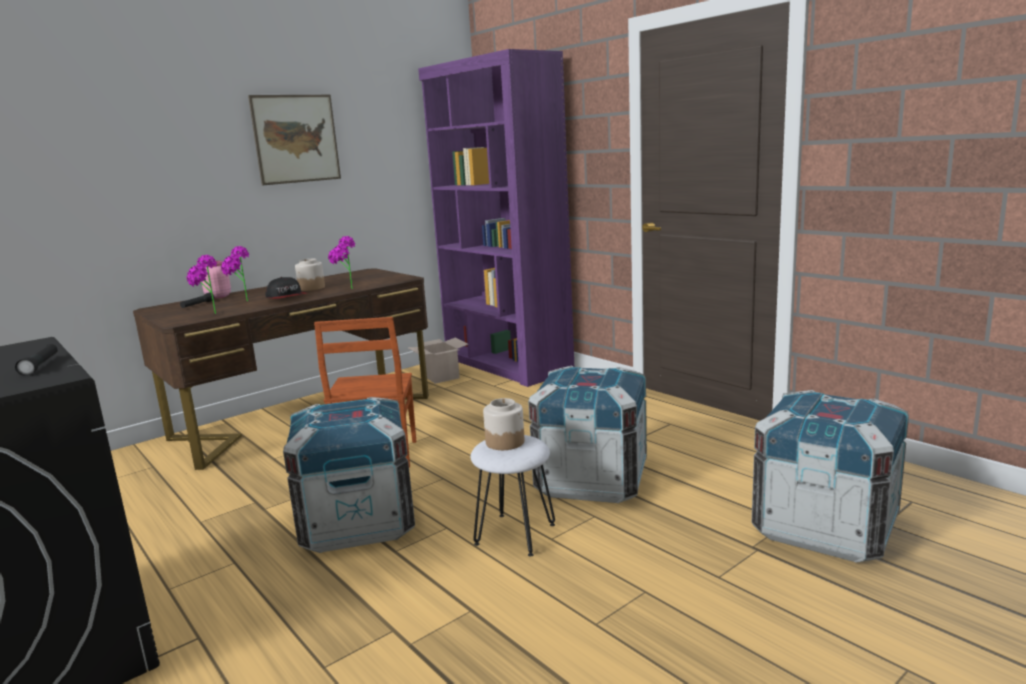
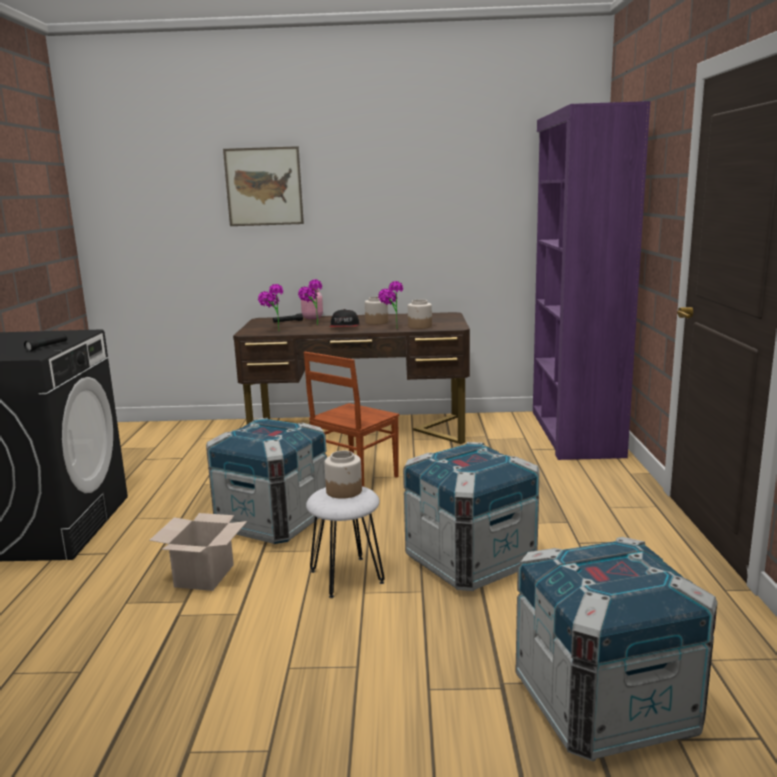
camera: 40 degrees right, 0 degrees up
(296, 139) = (401, 189): picture -> picture (264, 186)
(370, 283) = (420, 326): none -> jar
(440, 376) = (501, 427): cardboard box -> cardboard box (204, 575)

